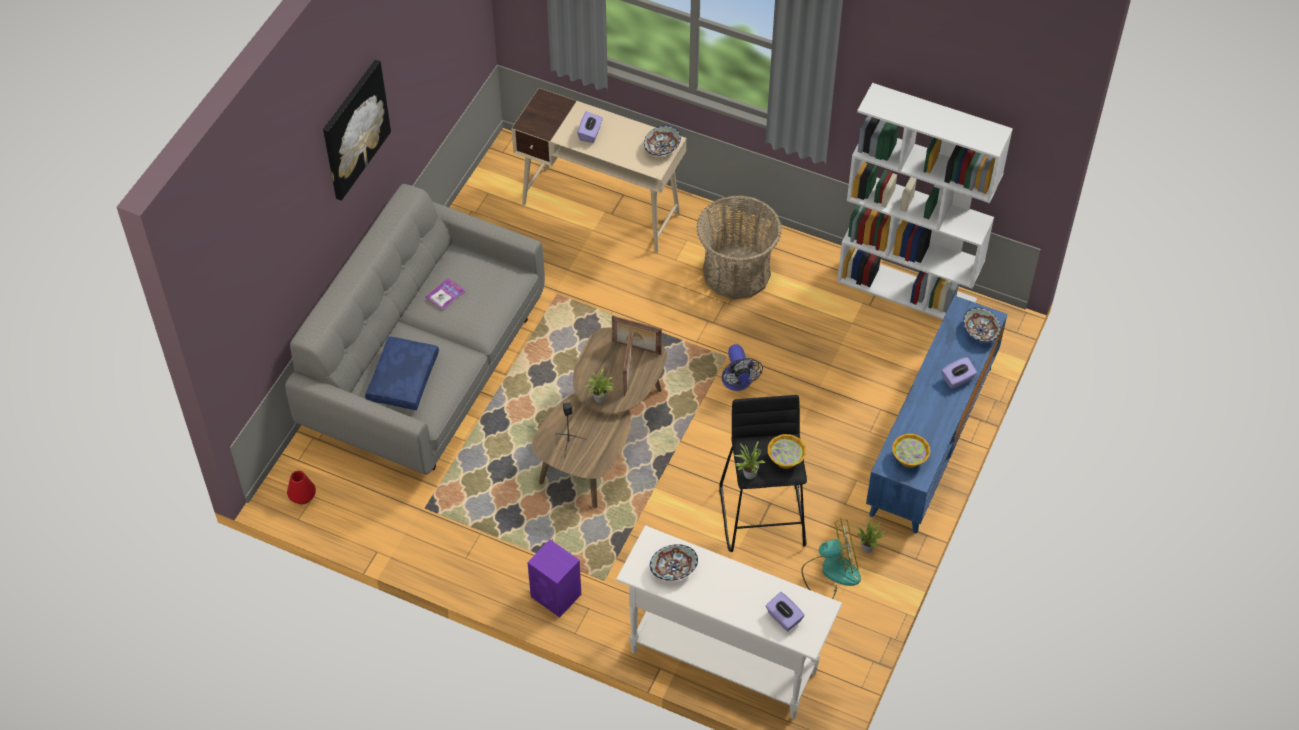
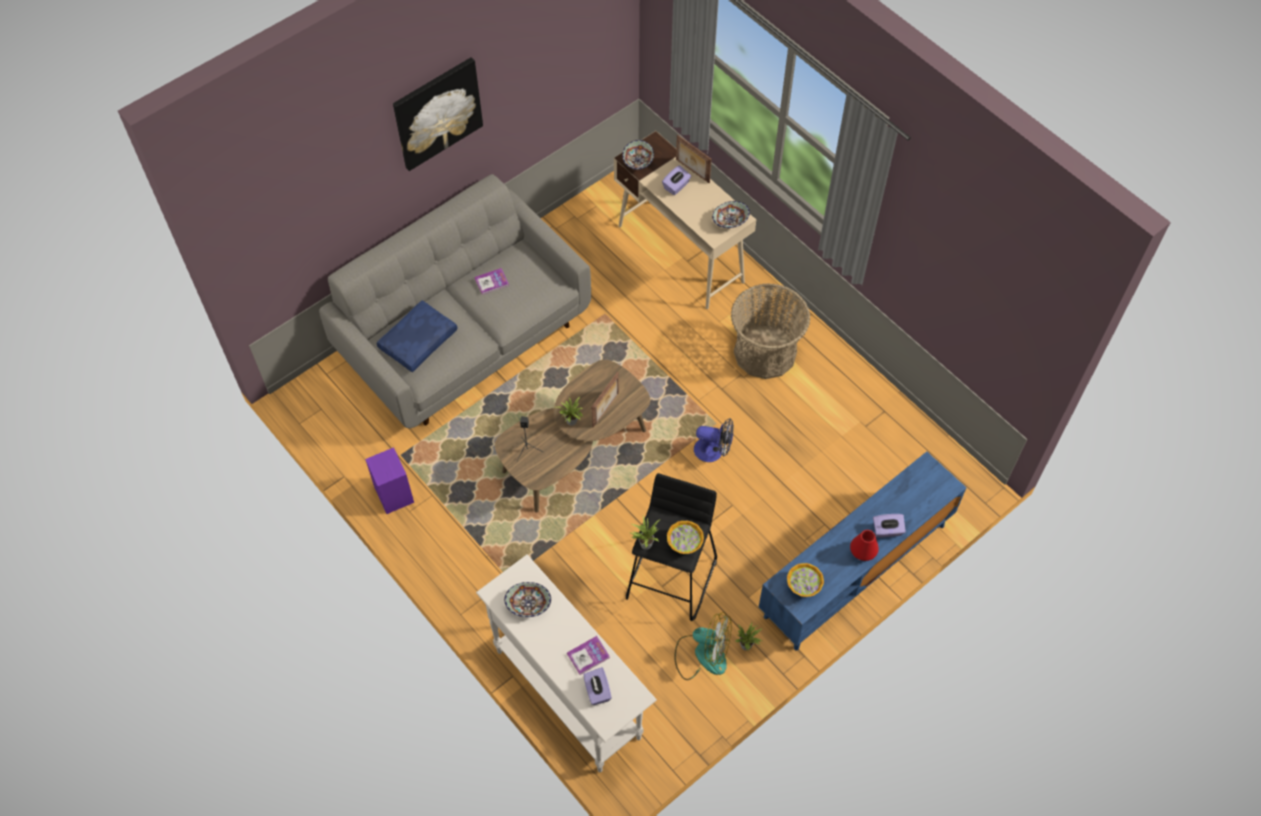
camera: 25 degrees right, 5 degrees up
(302, 497) = (313, 406): red vase -> red vase (862, 552)
(557, 596) = (463, 575): purple speaker -> purple speaker (394, 496)
(636, 348) = (626, 389): picture frame -> picture frame (692, 171)
(738, 383) = (714, 451): fan -> fan turned 90 degrees counterclockwise
(757, 591) = (588, 655): none -> book
(907, 290) = (906, 425): white bookcase -> none
(979, 332) = (931, 494): bowl -> bowl (637, 161)

